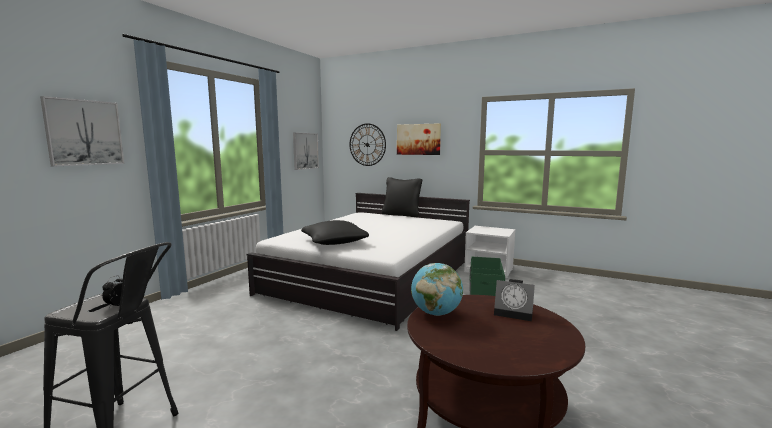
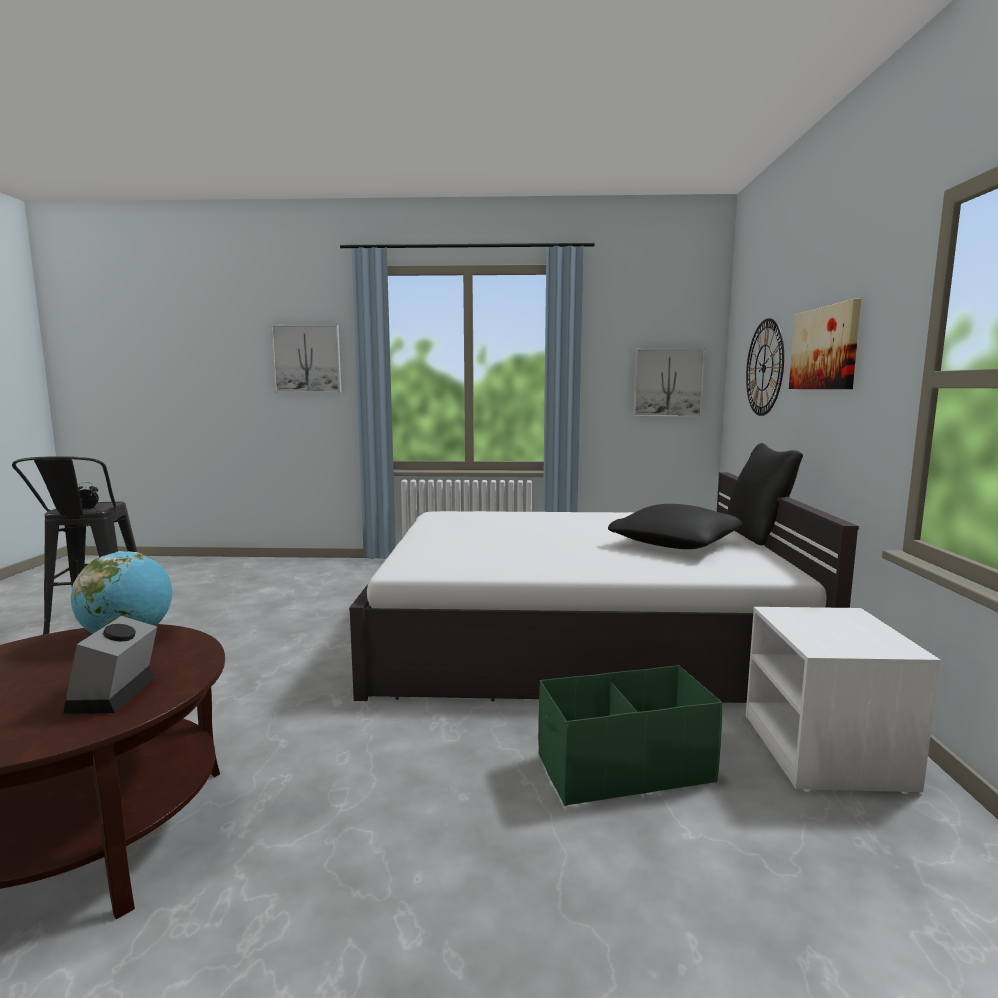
camera: 65 degrees right, 0 degrees up
(334, 242) = (453, 534): black pillow -> black pillow (675, 544)

